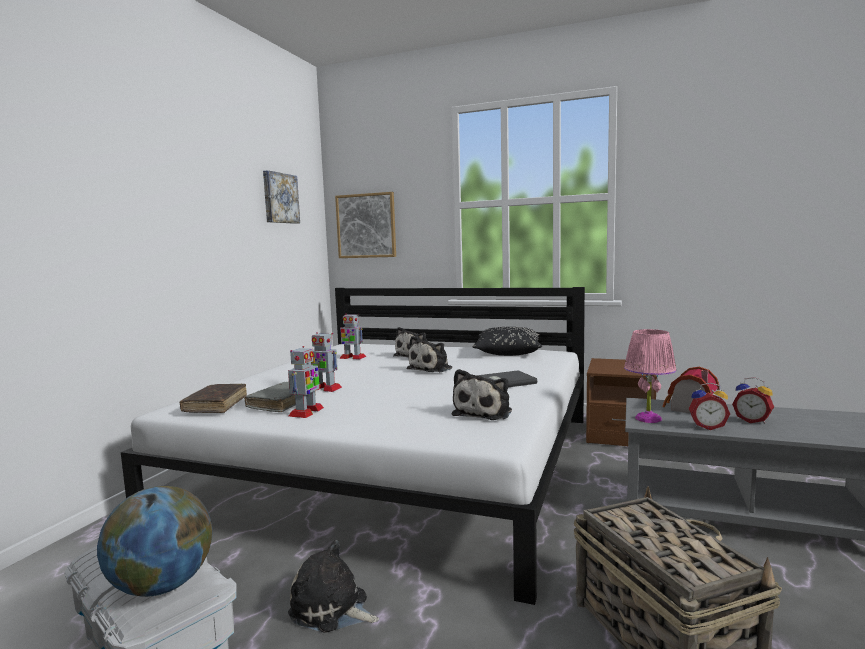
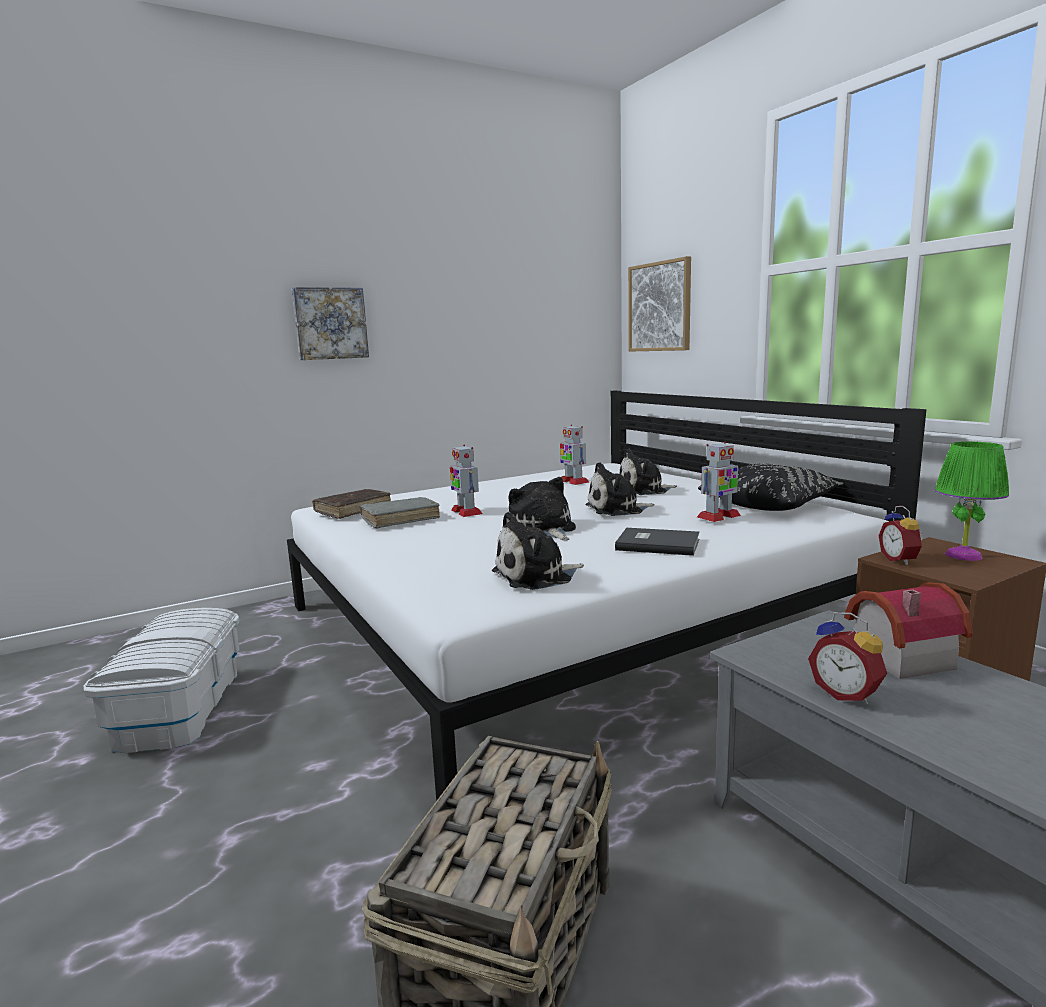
camera: 40 degrees right, 5 degrees up
(162, 586) = (144, 655): globe -> none
(280, 198) = (538, 277): picture -> picture (330, 323)
(306, 412) = (395, 533): toy robot -> toy robot (718, 516)
(332, 609) = (300, 739): plush toy -> plush toy (543, 529)
(622, 363) = (964, 555): none -> green table lamp
(648, 418) = (777, 649): pink table lamp -> none
(752, 421) = (971, 714): alarm clock -> alarm clock (900, 560)

